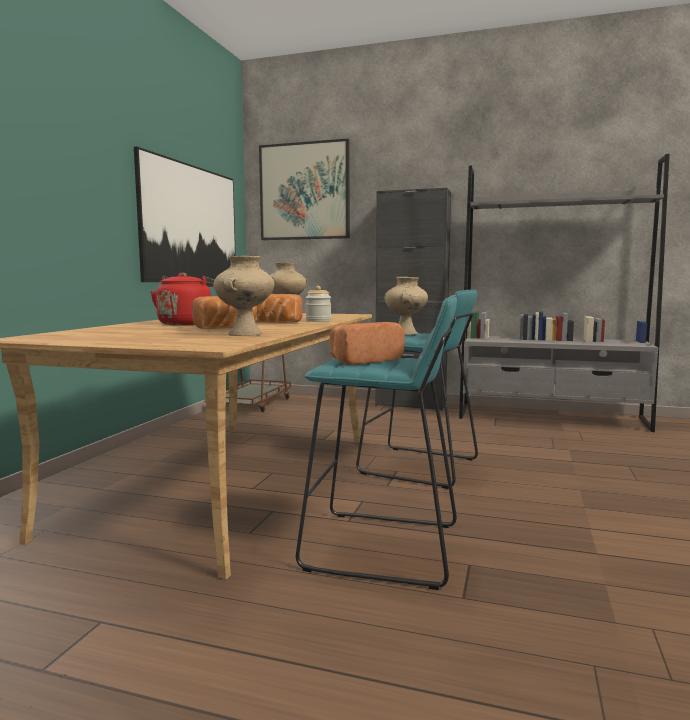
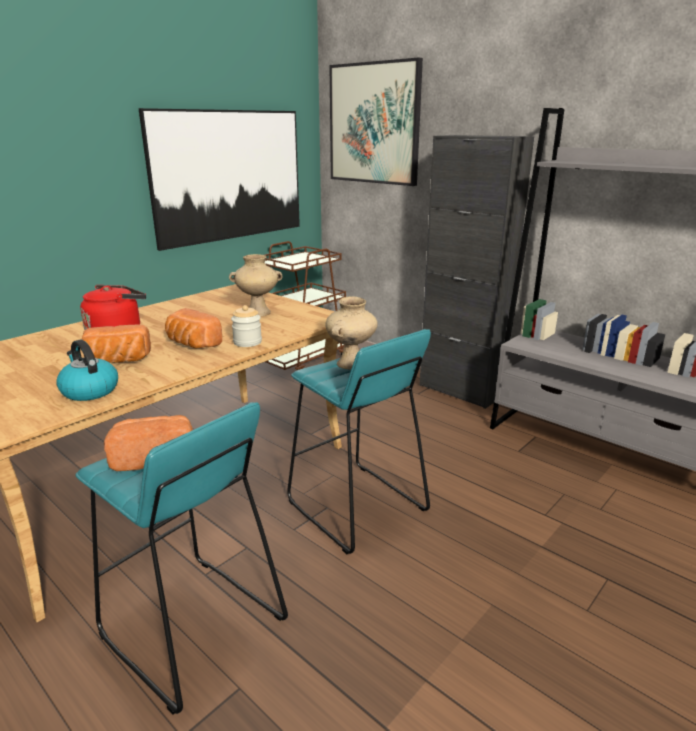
camera: 25 degrees right, 15 degrees up
(245, 334) = (89, 390): beige vase -> kettle

